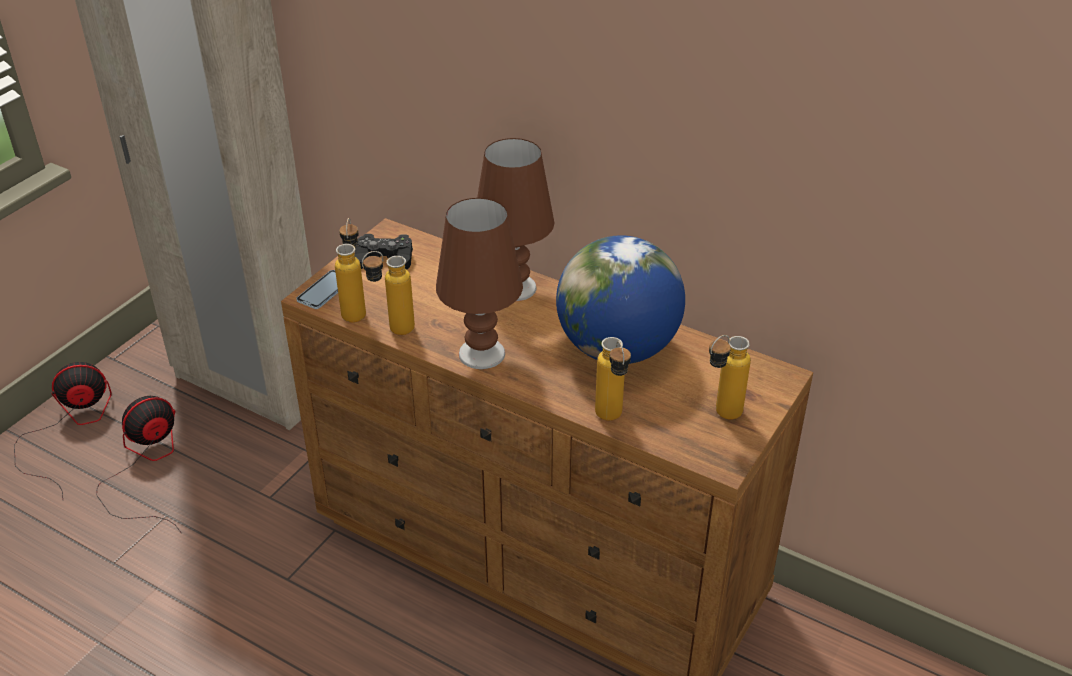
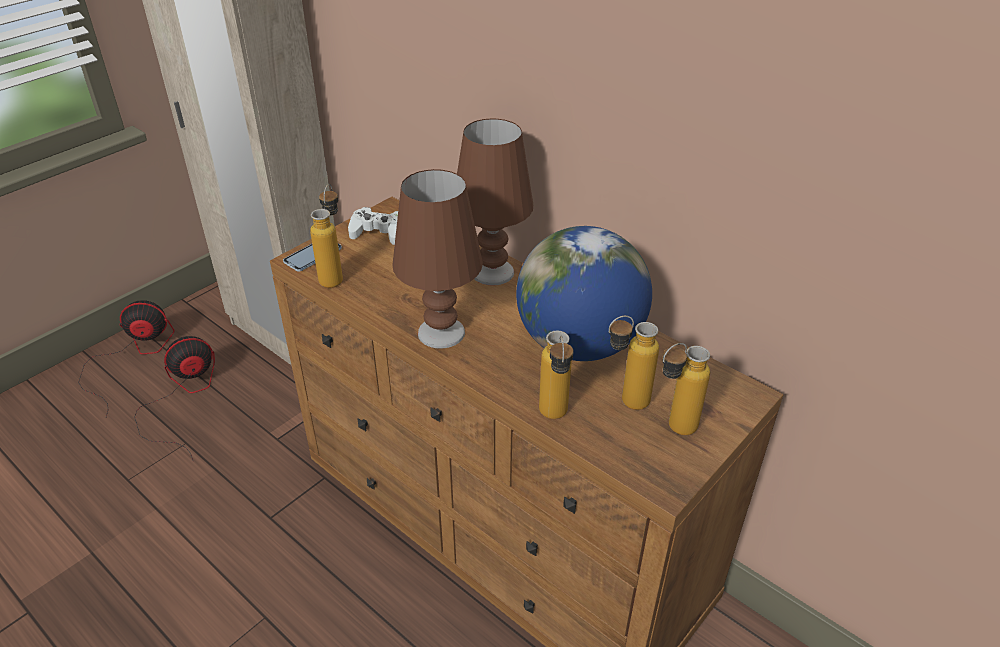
camera: 10 degrees right, 0 degrees up
(384, 258) = (378, 232): black game controller -> white game controller
(392, 331) = (362, 300): bottle -> bottle (624, 403)

